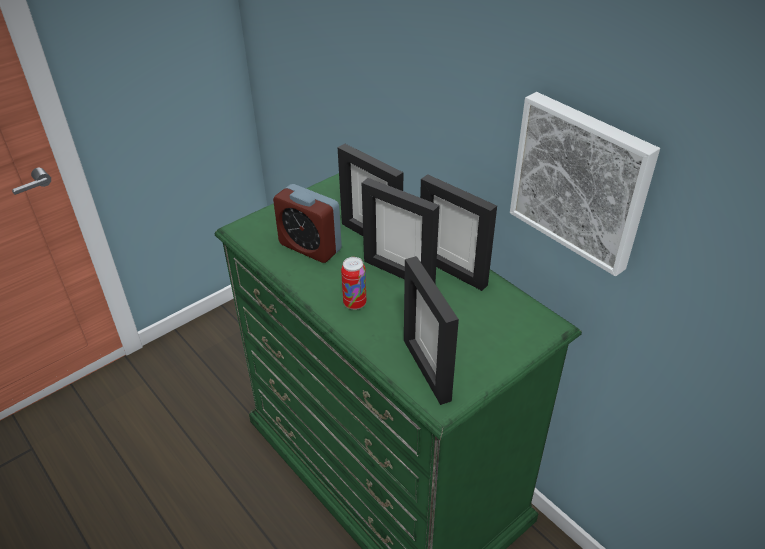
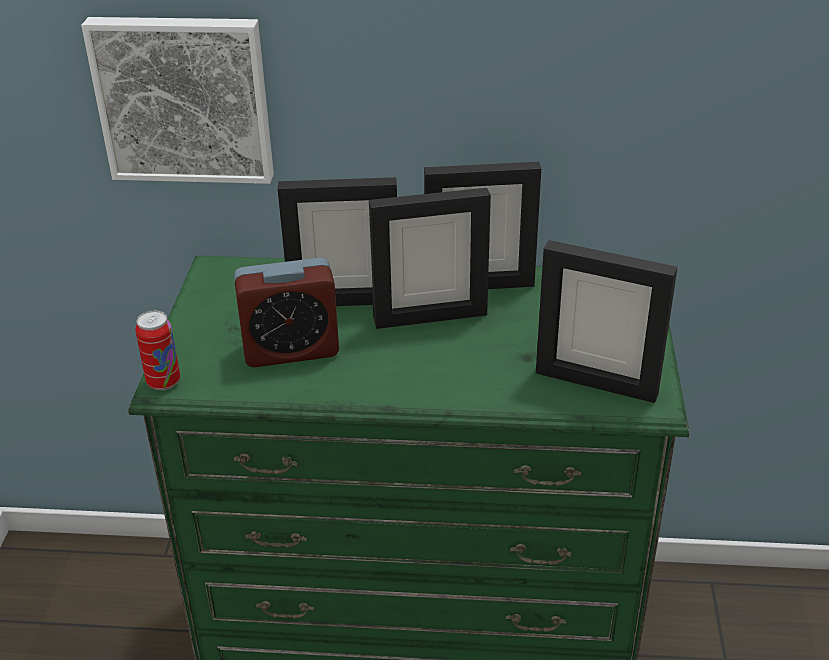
camera: 45 degrees left, 5 degrees down
(354, 303) = (433, 372): can -> can (163, 382)
(581, 181) = (621, 89): picture -> picture (184, 98)

